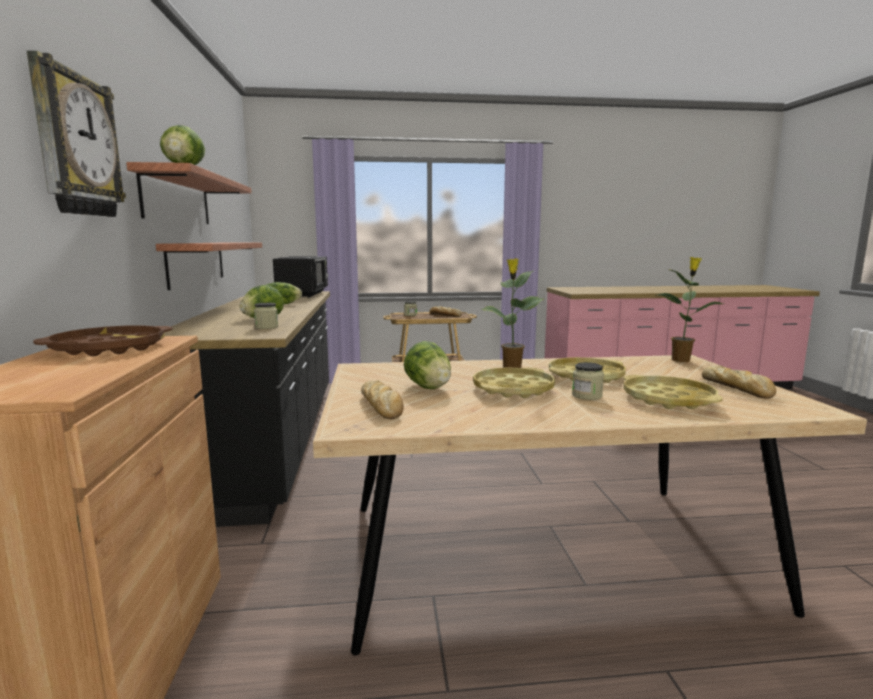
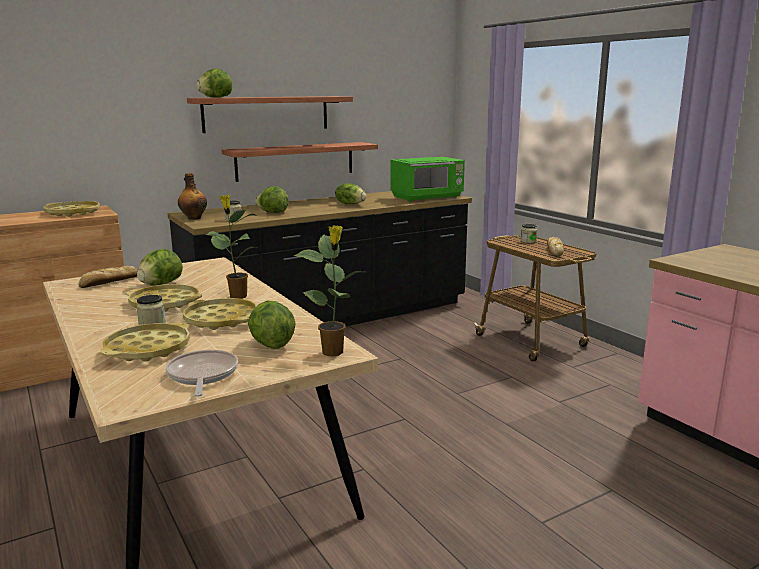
camera: 65 degrees right, 5 degrees up
(75, 145) = (126, 98): wall clock -> none
(109, 348) = (73, 213): brown tray -> yellow tray
(215, 335) = (193, 218): none -> bottle
(304, 294) = (427, 197): black microwave -> green microwave
(661, 370) = (271, 344): none -> lettuce
(737, 388) = (202, 375): bread -> frying pan

